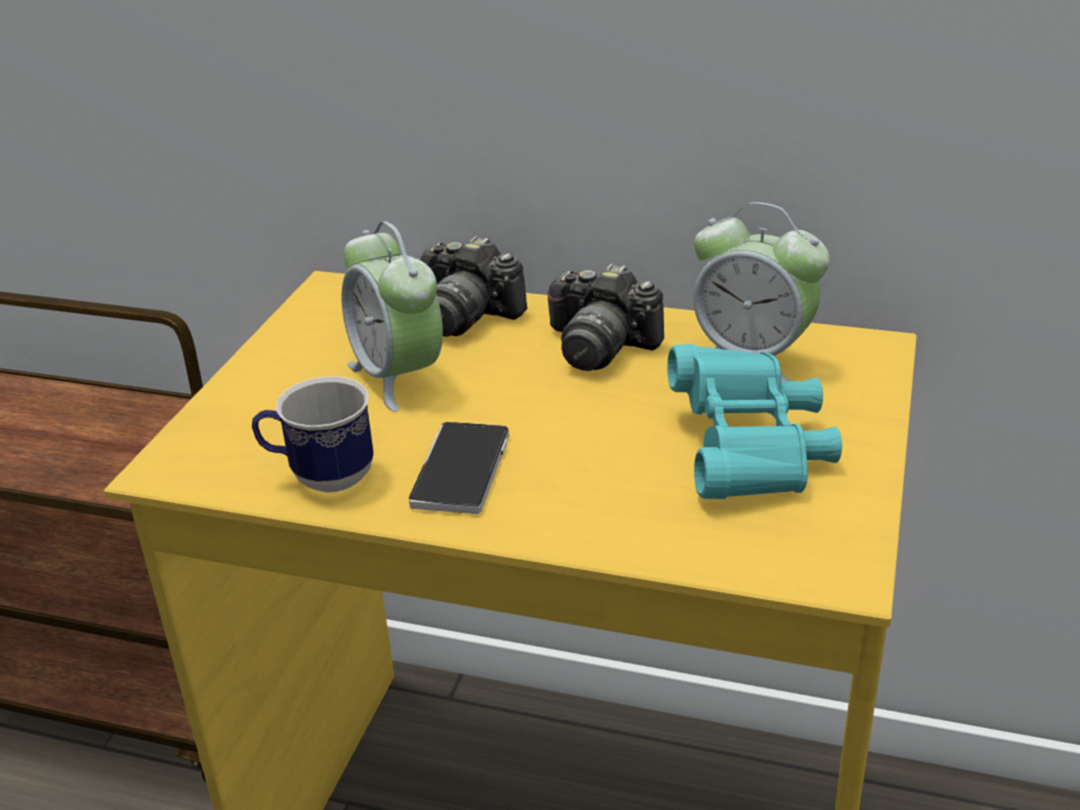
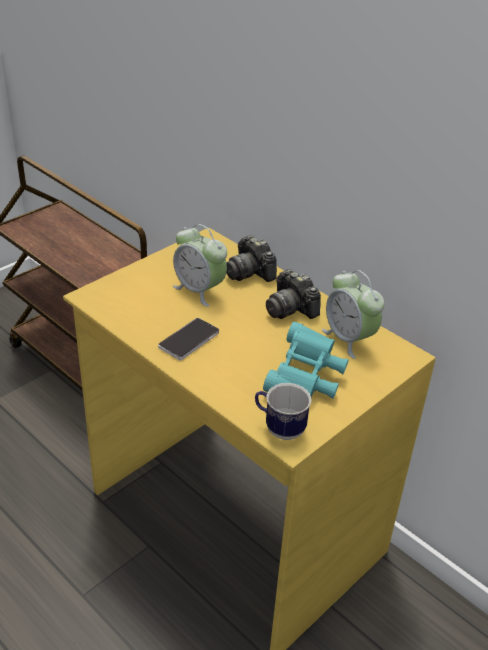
camera: 25 degrees right, 5 degrees up
(321, 478) = (137, 322): mug -> mug (279, 428)
(398, 377) = (199, 290): alarm clock -> alarm clock turned 45 degrees counterclockwise

